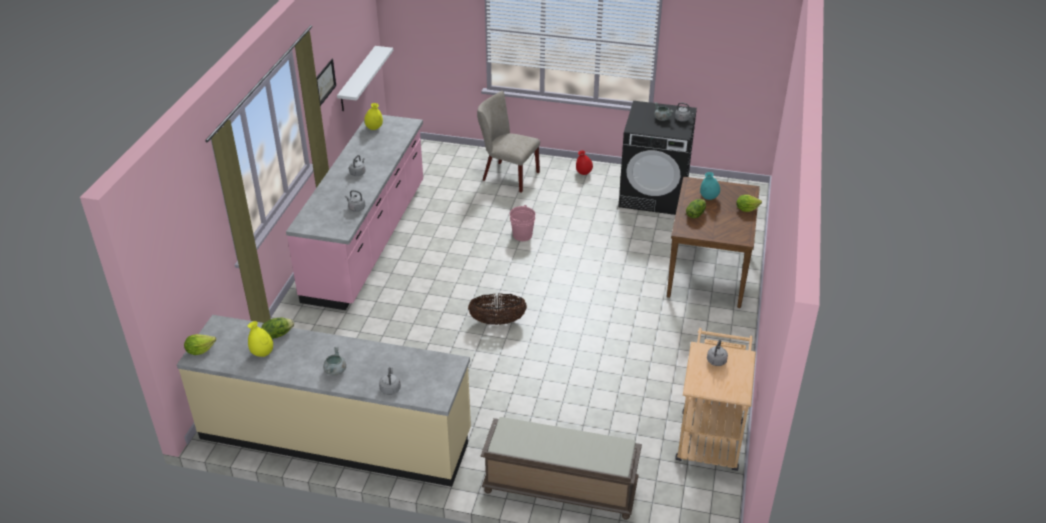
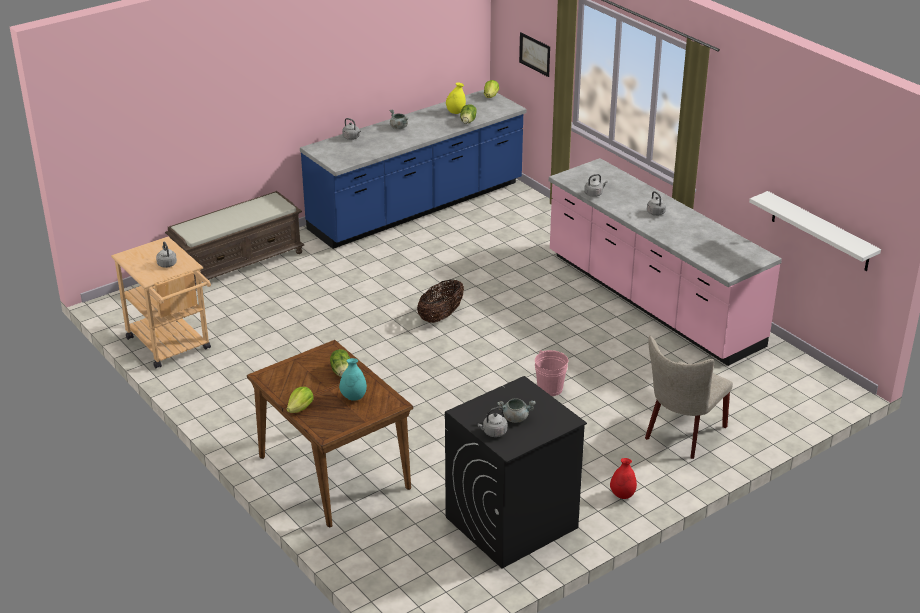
camera: 130 degrees right, 5 degrees down
(325, 82) = (750, 151): picture -> picture (535, 54)
(336, 435) = (417, 207): beige counter -> blue counter
(374, 128) = (740, 249): yellow vase -> none
(507, 175) = (682, 435): beige chair -> beige chair turned 150 degrees clockwise

